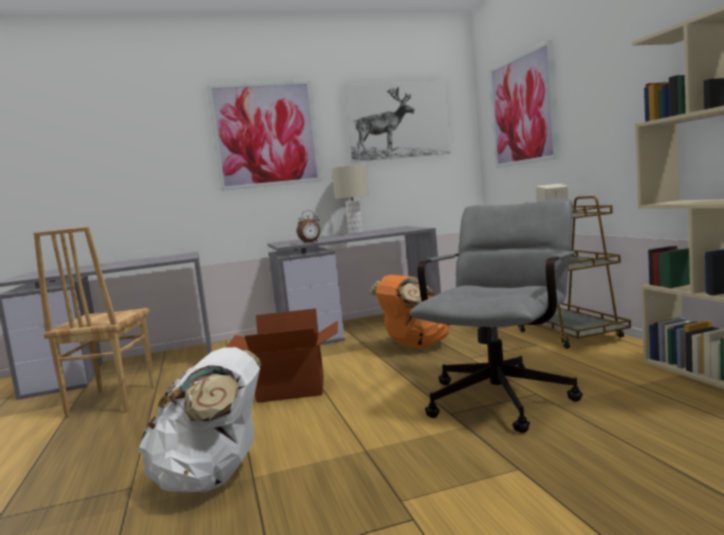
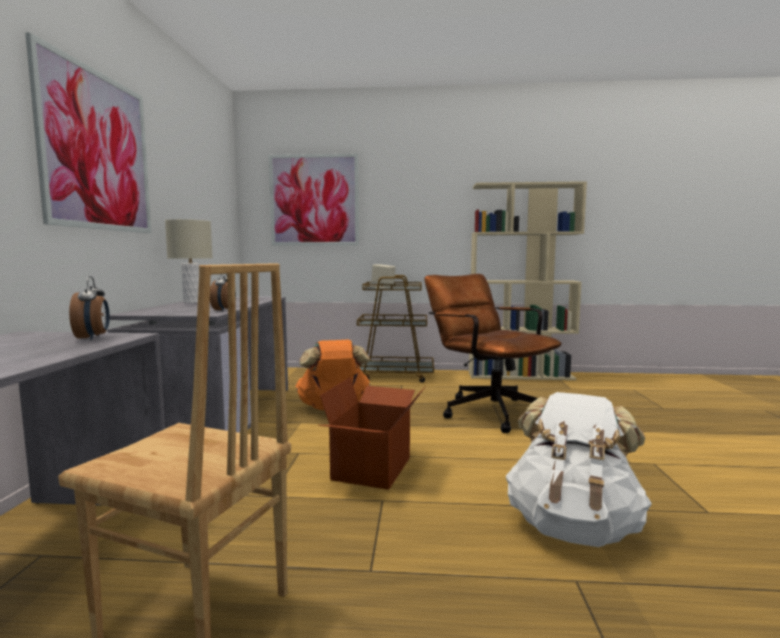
camera: 70 degrees left, 0 degrees up
(177, 258) = (93, 338): none -> alarm clock
(398, 121) = (199, 179): picture -> none
(504, 395) = (487, 410): grey office chair -> brown office chair

